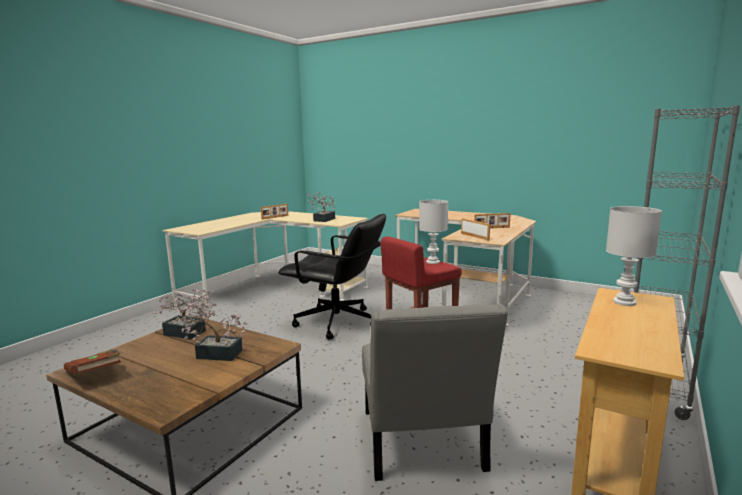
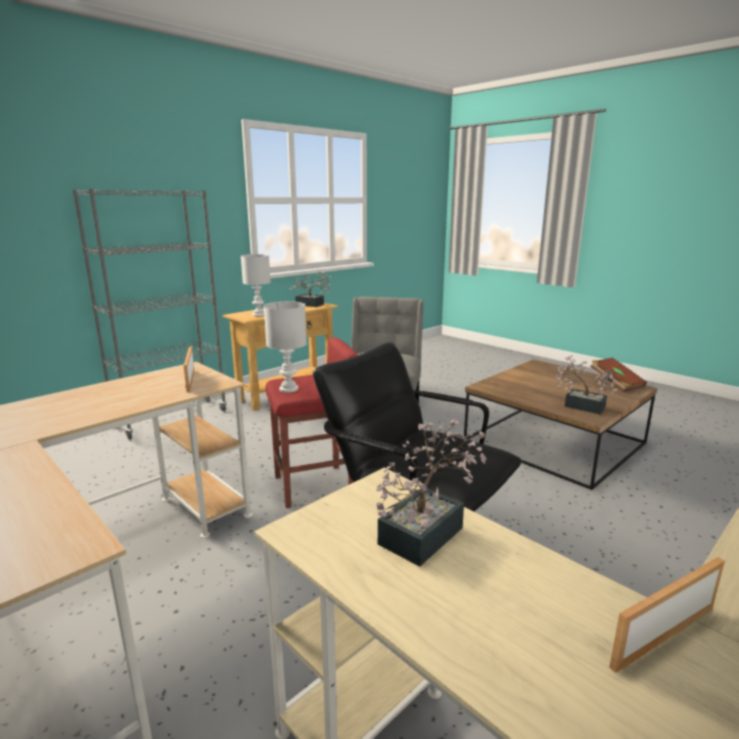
camera: 165 degrees left, 5 degrees up
(215, 353) = (535, 386): potted plant -> potted plant (312, 305)
(492, 228) = (99, 401): picture frame -> none

